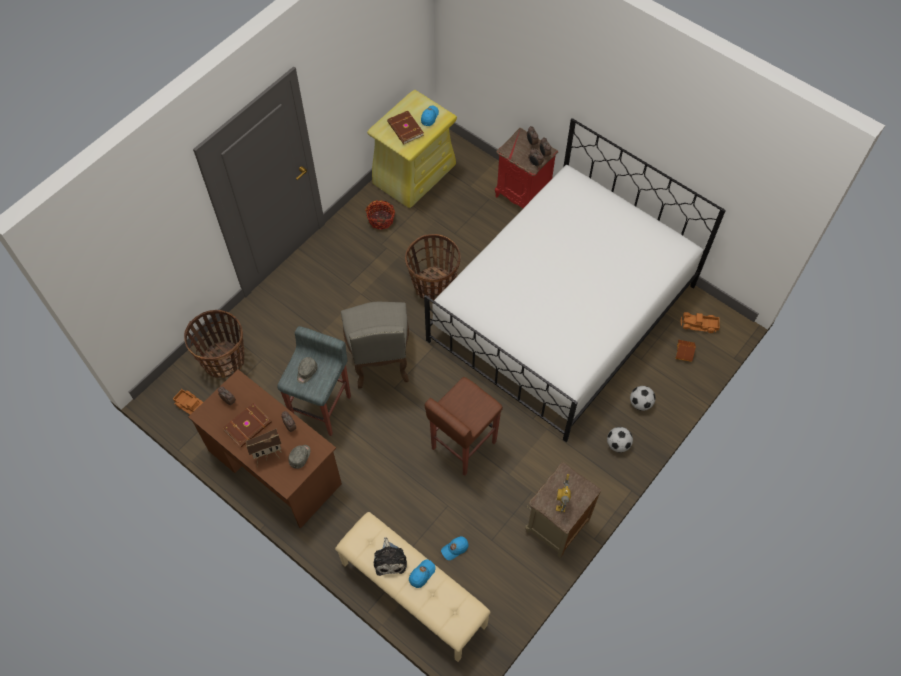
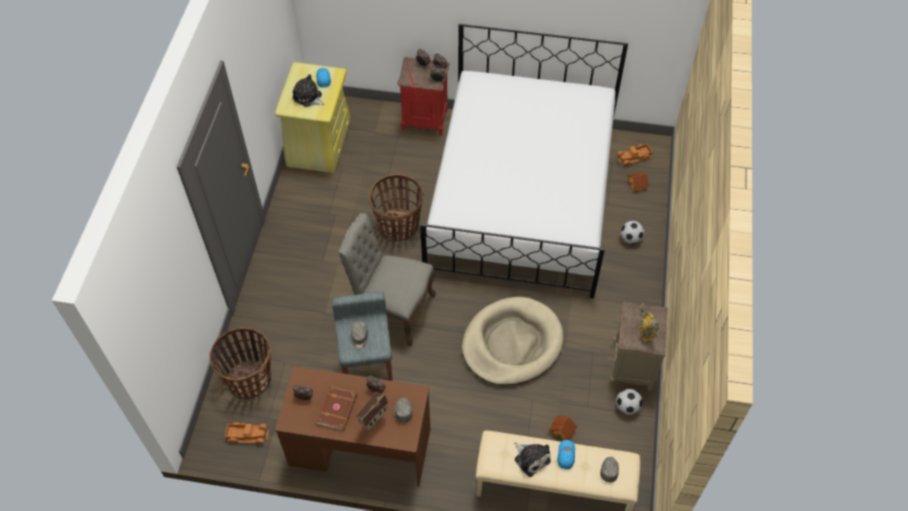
camera: 30 degrees left, 5 degrees down
(379, 360) = (393, 309): grey chair -> grey chair turned 150 degrees clockwise
(381, 219) = (315, 193): basket -> none
(405, 129) = (308, 97): brown book -> plush toy
(451, 609) = (609, 470): none -> grey cap
(455, 549) = (562, 430): blue cap -> toy house
(462, 445) = (512, 344): brown stool -> beige dog bed
(618, 444) = (635, 279): football -> football (627, 407)

